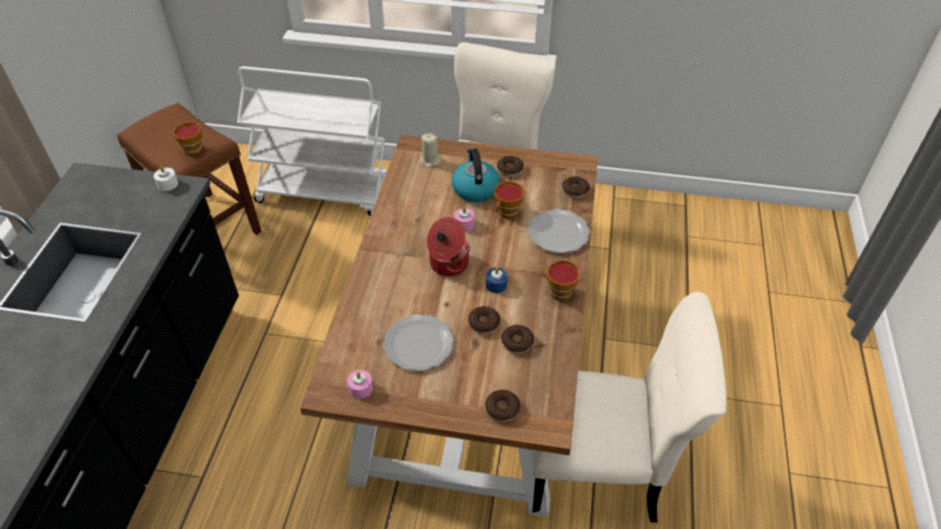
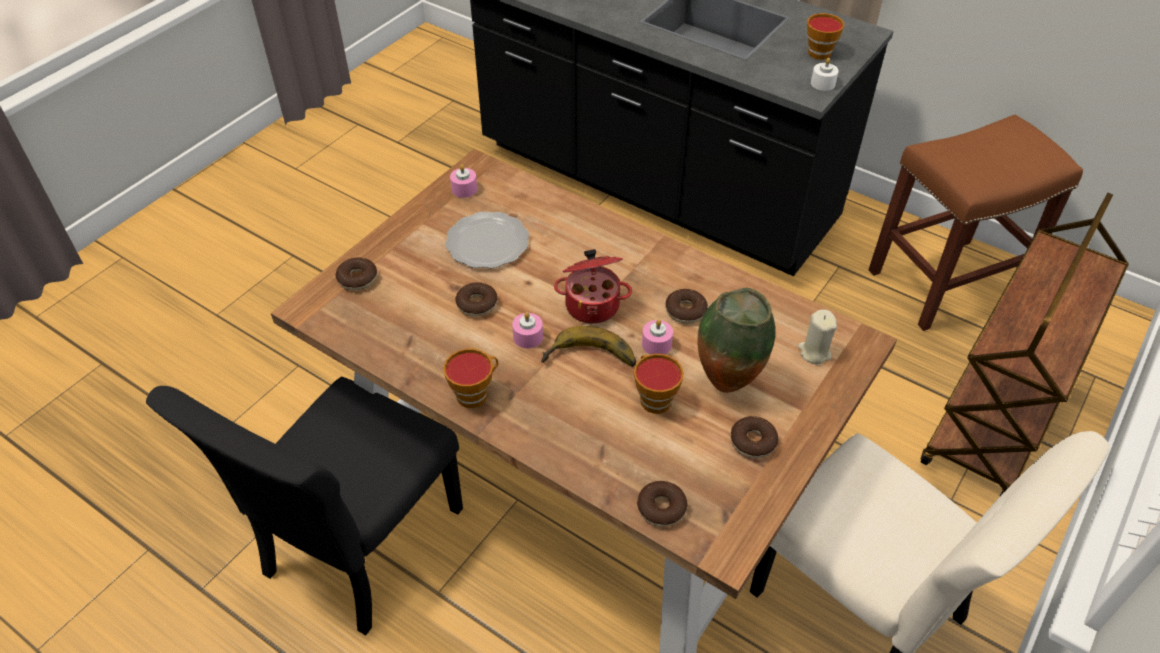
camera: 115 degrees right, 0 degrees up
(191, 150) = (954, 159): cup -> cup (821, 52)
(325, 192) = (996, 418): white cart -> brown cart
(475, 188) = (726, 382): kettle -> vase
(496, 249) = (590, 361): none -> banana
(496, 285) = (528, 337): blue candle -> pink candle
(517, 342) = (429, 323): donut -> donut (685, 311)
(559, 234) = (578, 442): plate -> none
(600, 473) = (358, 547): beige chair -> black chair

